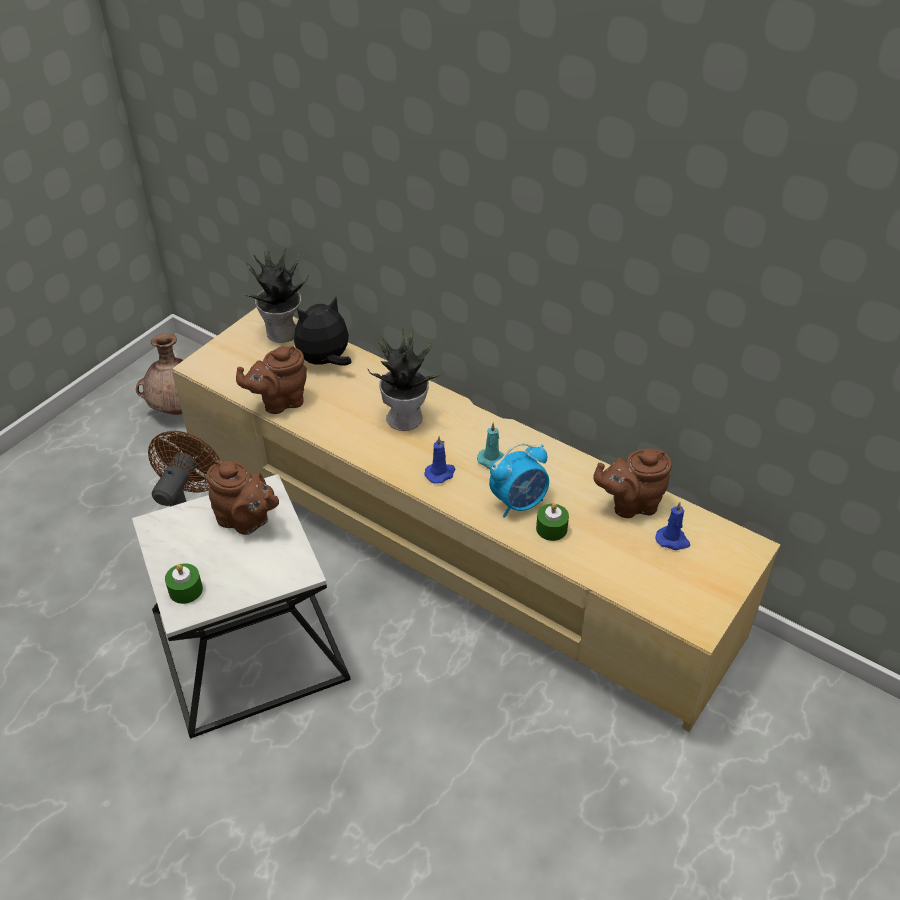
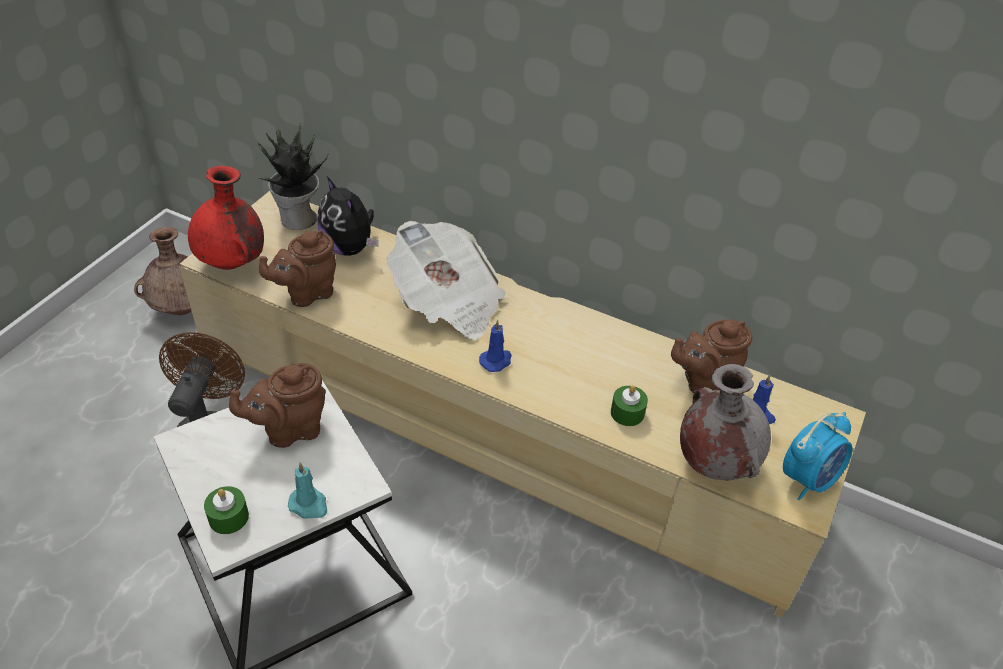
camera: 10 degrees left, 0 degrees up
(218, 371) = (233, 264): none -> red vase
(246, 521) = (289, 430): brown teapot -> brown teapot turned 135 degrees clockwise
(325, 362) = (350, 248): plush toy -> plush toy turned 90 degrees counterclockwise
(406, 418) = (448, 302): potted plant -> newspaper
(493, 461) = (550, 343): turquoise candle -> turquoise candle (309, 505)
(519, 502) = (587, 386): alarm clock -> alarm clock (808, 479)
(623, 577) = (714, 461): none -> grey vase

